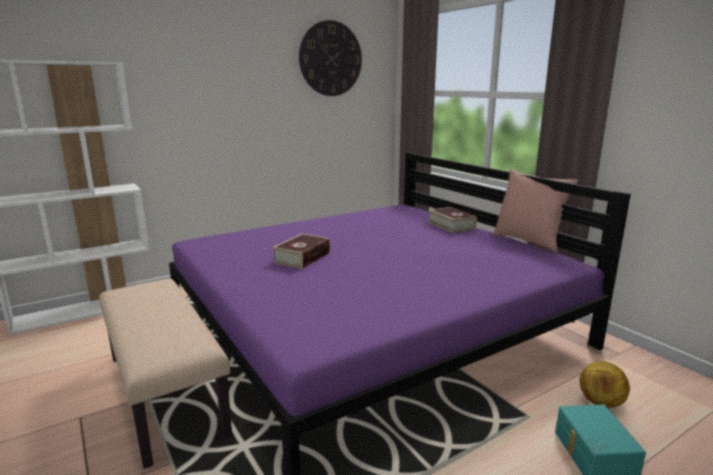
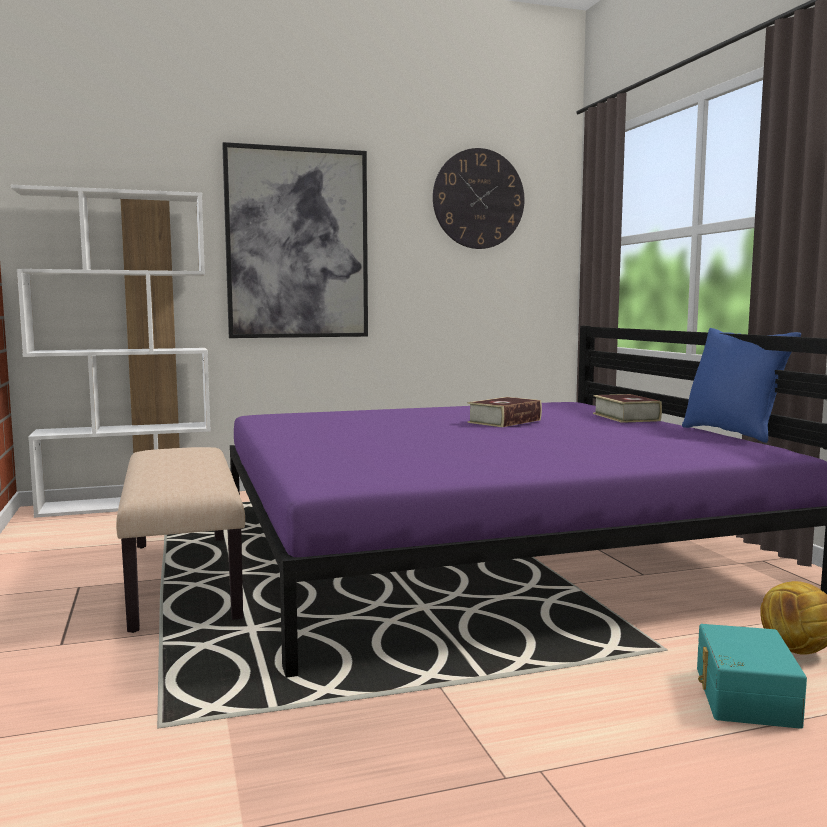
camera: 15 degrees right, 10 degrees down
(200, 97) = (297, 244): none -> picture
(302, 257) = (386, 430): book -> book (504, 421)
(528, 241) = (733, 433): pink pillow -> blue pillow

